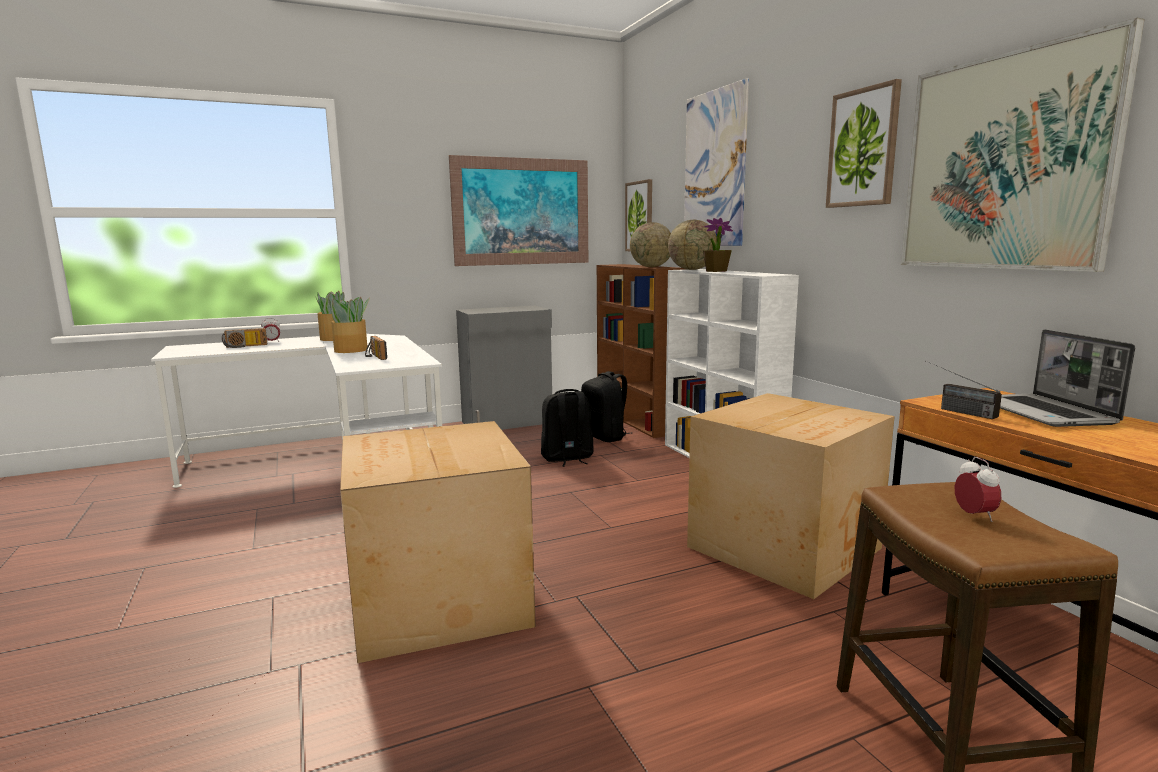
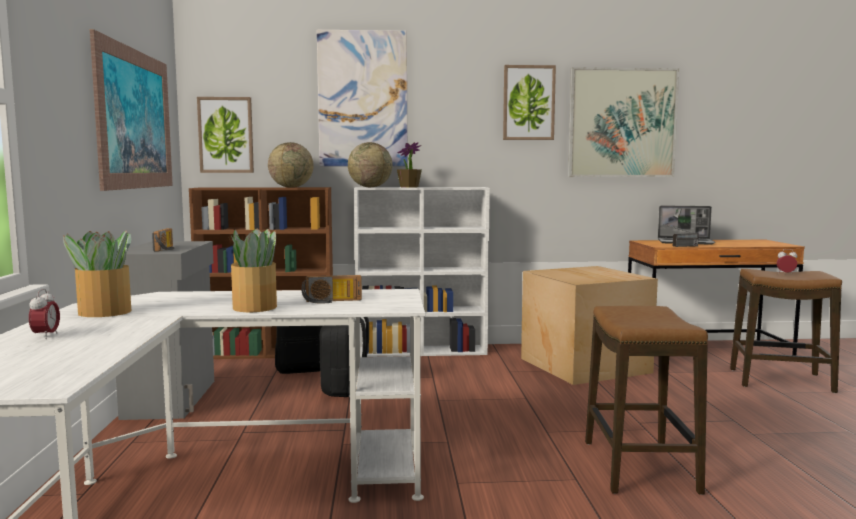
camera: 70 degrees left, 5 degrees down
(245, 346) = (61, 347): radio -> radio (167, 249)
(436, 601) = (640, 467): cardboard box -> stool

